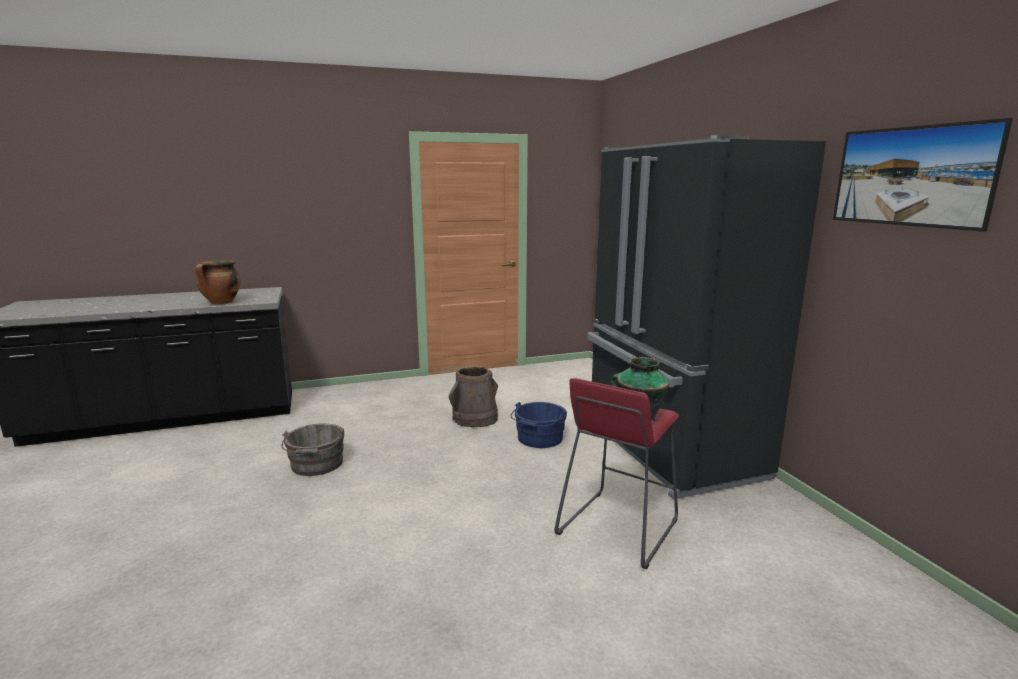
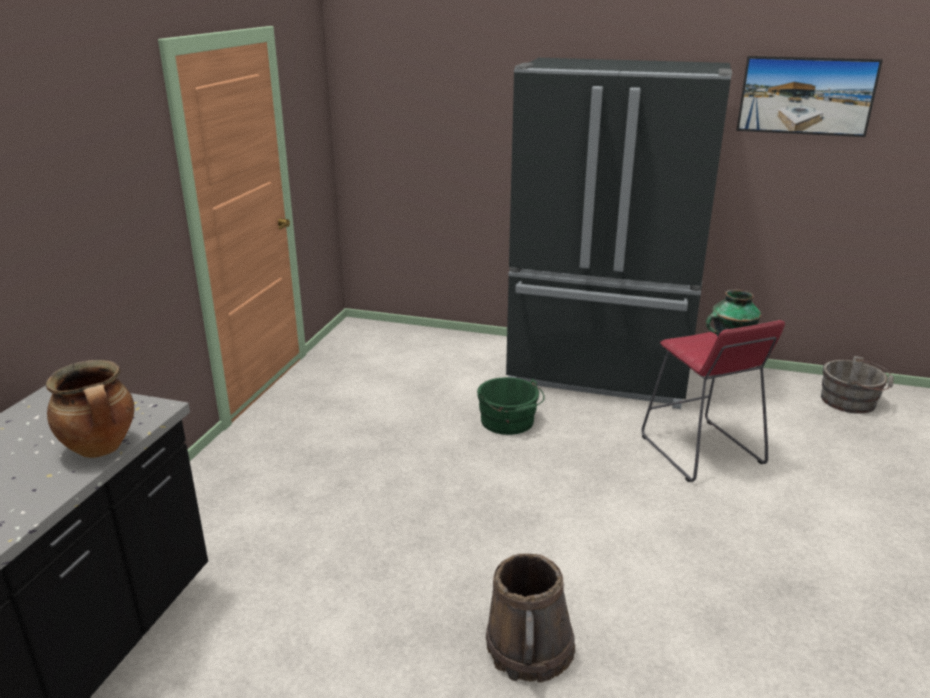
camera: 55 degrees left, 10 degrees up
(316, 465) = (406, 590): grey bucket -> grey bucket (851, 401)
(475, 419) = (414, 439): brown bucket -> brown bucket (529, 648)
(538, 439) = (509, 422): blue bucket -> green bucket

